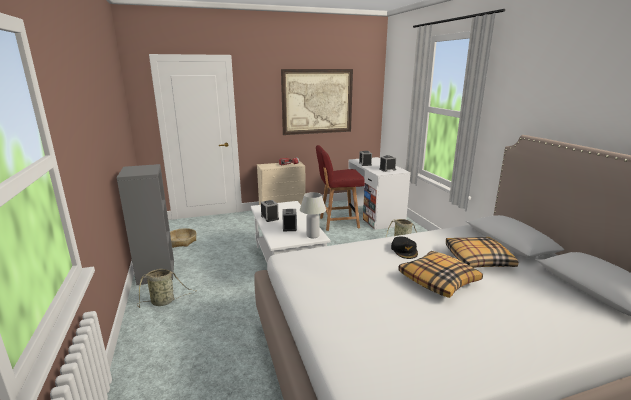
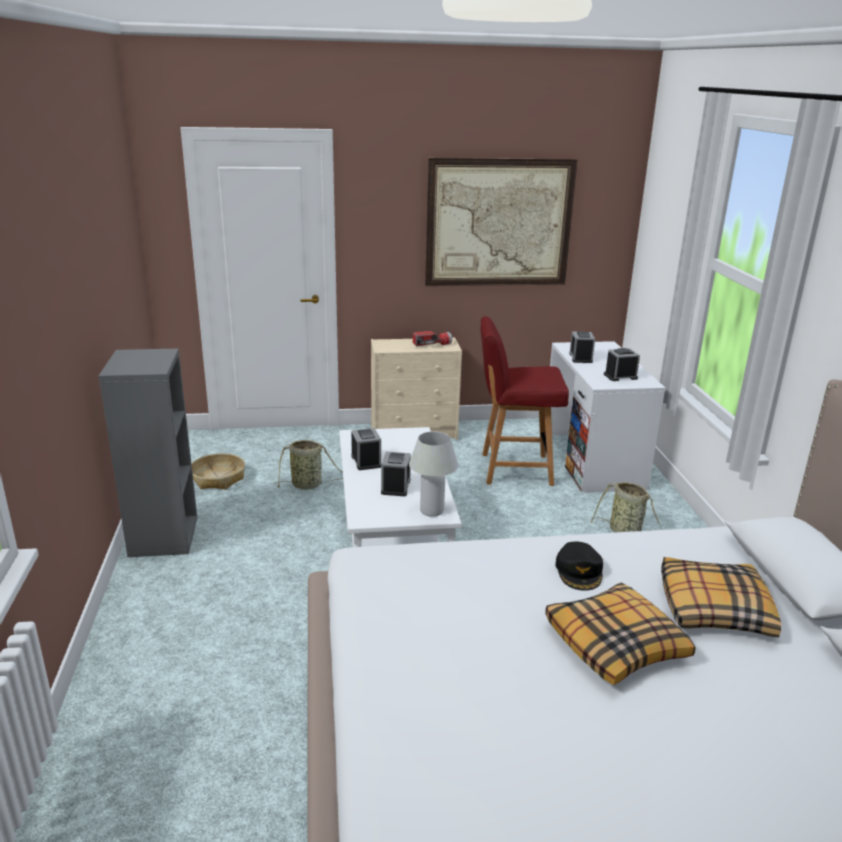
camera: 10 degrees right, 5 degrees up
(164, 301) = (167, 595): basket -> basket (309, 485)

